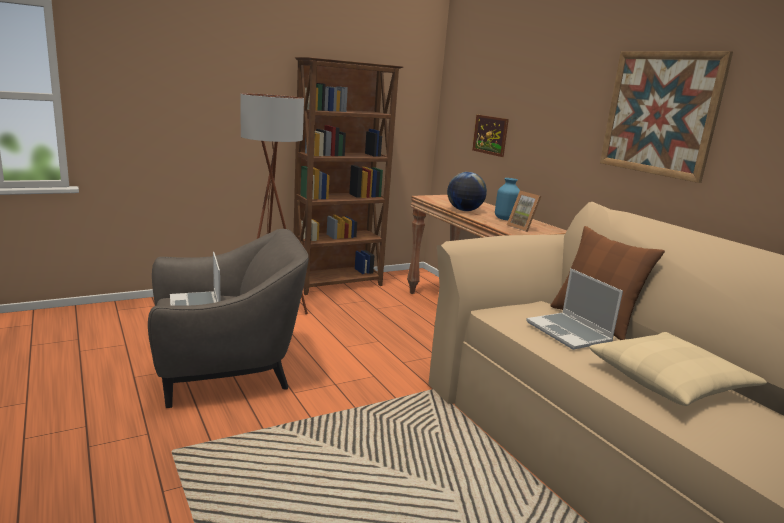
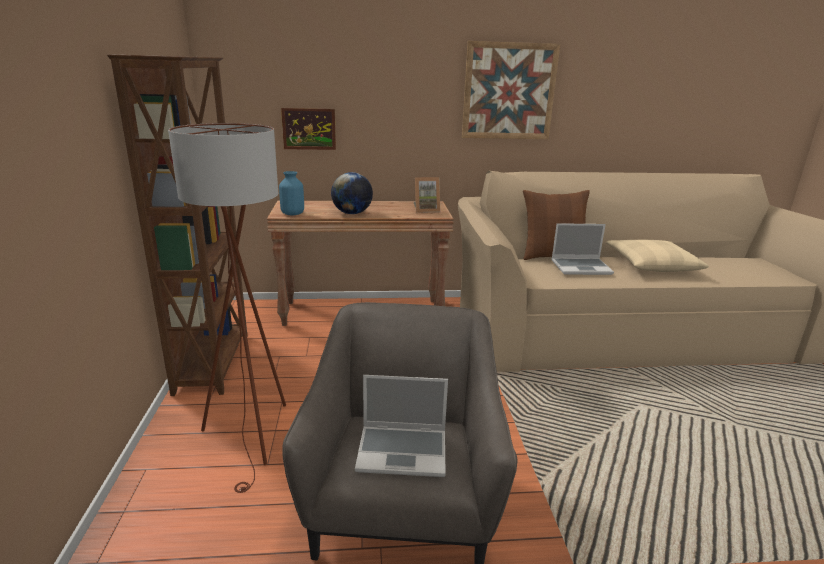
camera: 65 degrees left, 5 degrees up
(505, 219) = (392, 208): blue vase -> blue vase (293, 213)

